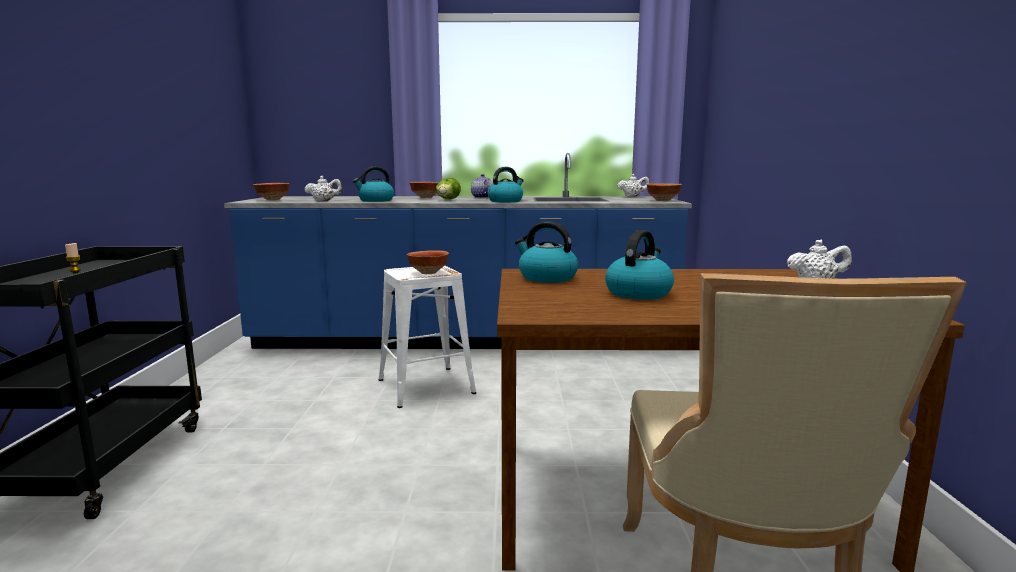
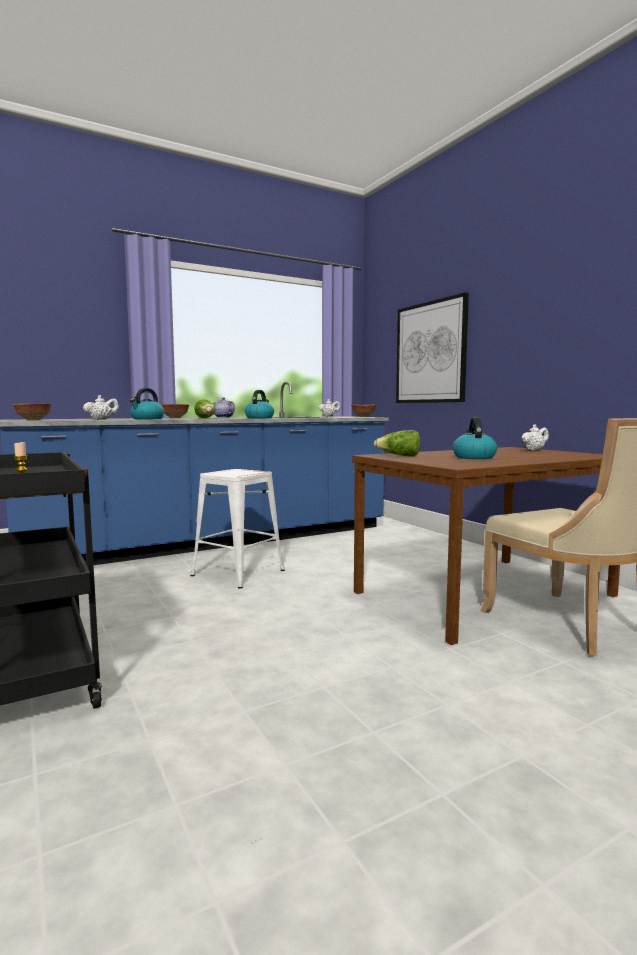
camera: 30 degrees left, 5 degrees down
(427, 273) = (244, 473): bowl -> none
(546, 278) = (399, 456): kettle -> lettuce
(764, 108) = (430, 352): none -> picture

